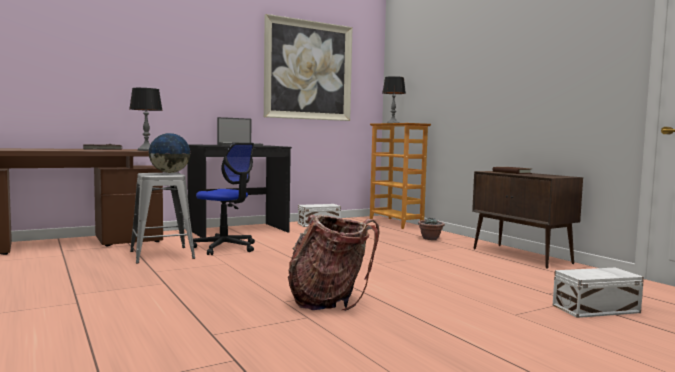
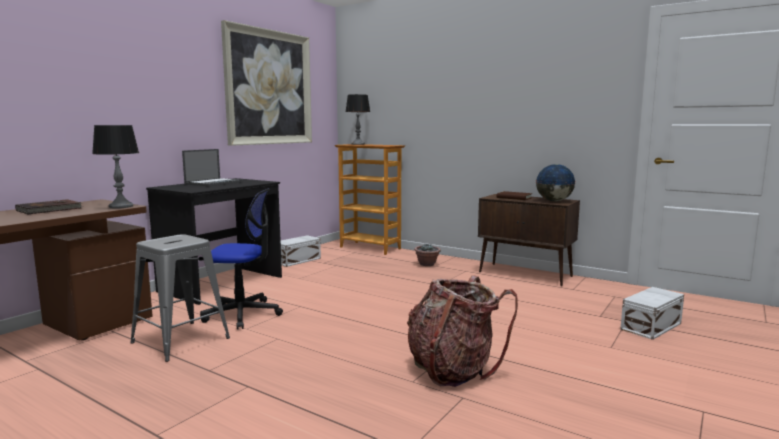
camera: 25 degrees left, 5 degrees up
(169, 172) = (177, 236): globe -> globe (554, 201)

